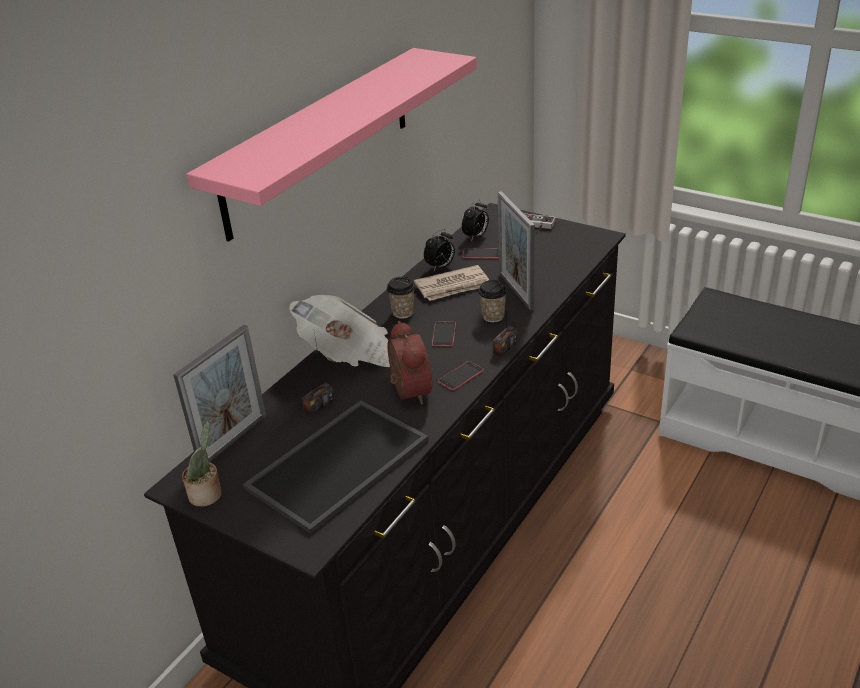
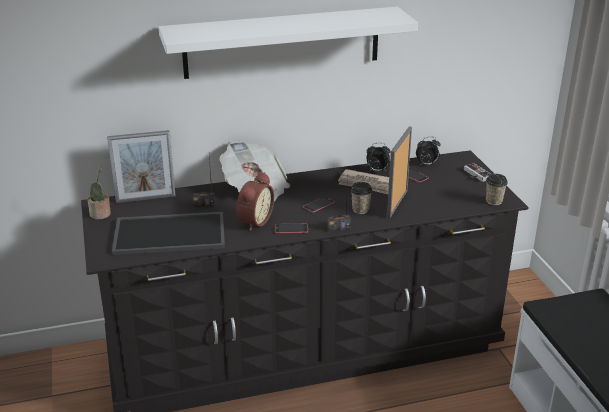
camera: 40 degrees right, 5 degrees down
(319, 140) = (282, 42): pink shelf -> white shelf
(403, 312) = (316, 183): cup -> cup (494, 201)

